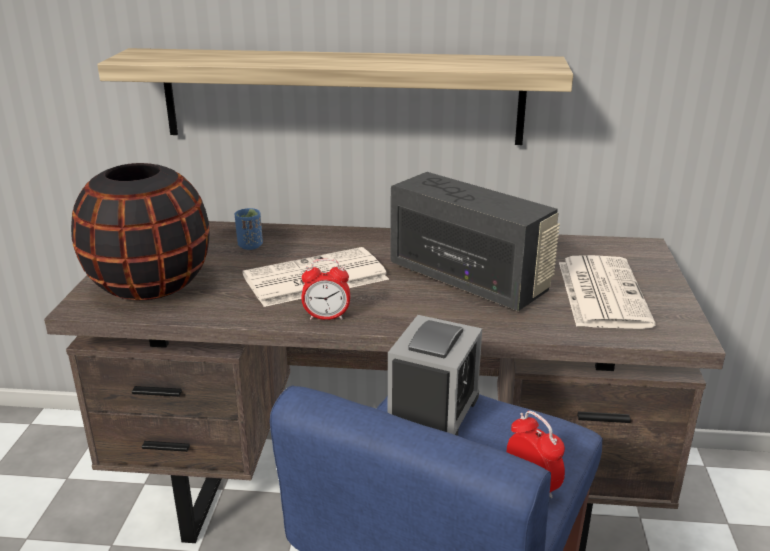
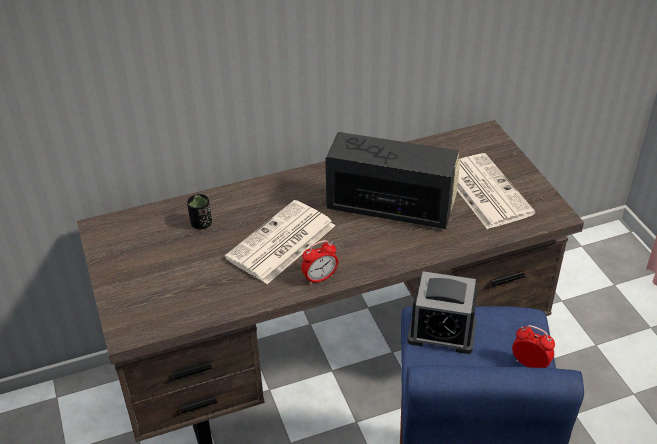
camera: 25 degrees left, 15 degrees up
(150, 286) = (161, 294): black vase -> none
(250, 246) = (201, 224): blue cup -> black cup
(342, 96) = (245, 80): shelf -> none
(433, 412) = (442, 331): alarm clock -> alarm clock turned 105 degrees clockwise

